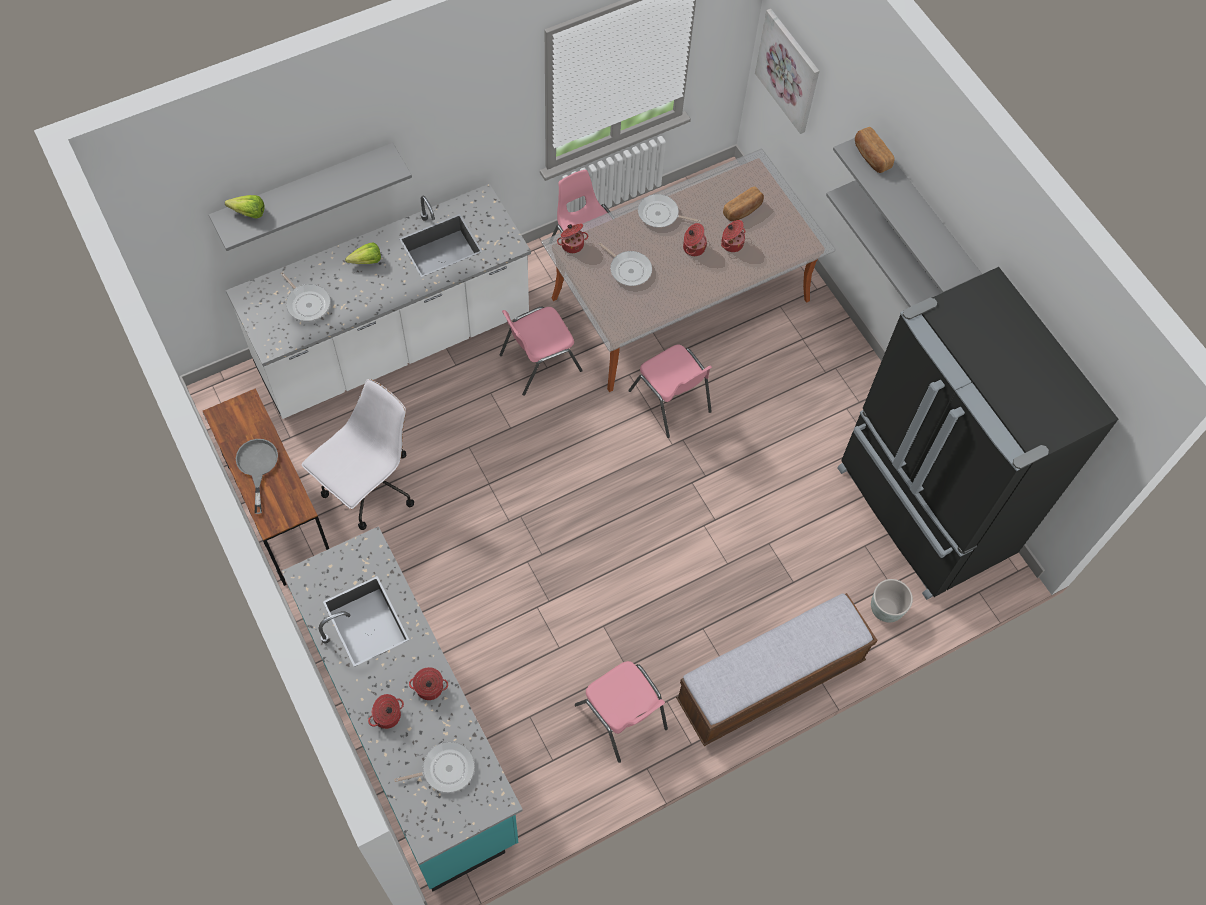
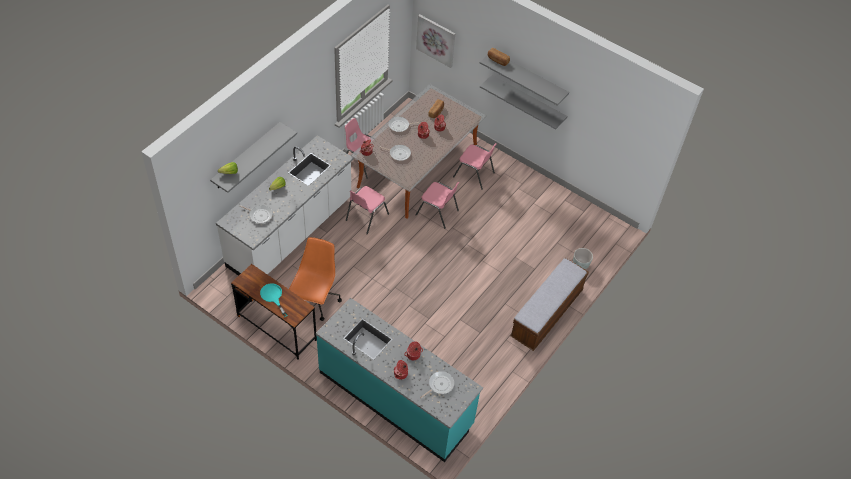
camera: 25 degrees left, 10 degrees down
(257, 467) = (273, 297): grey frying pan -> turquoise frying pan
(369, 488) = (315, 301): white office chair -> orange office chair
(622, 717) = (490, 354): pink chair -> pink chair (474, 175)
(922, 512) = (574, 220): black fridge -> none

